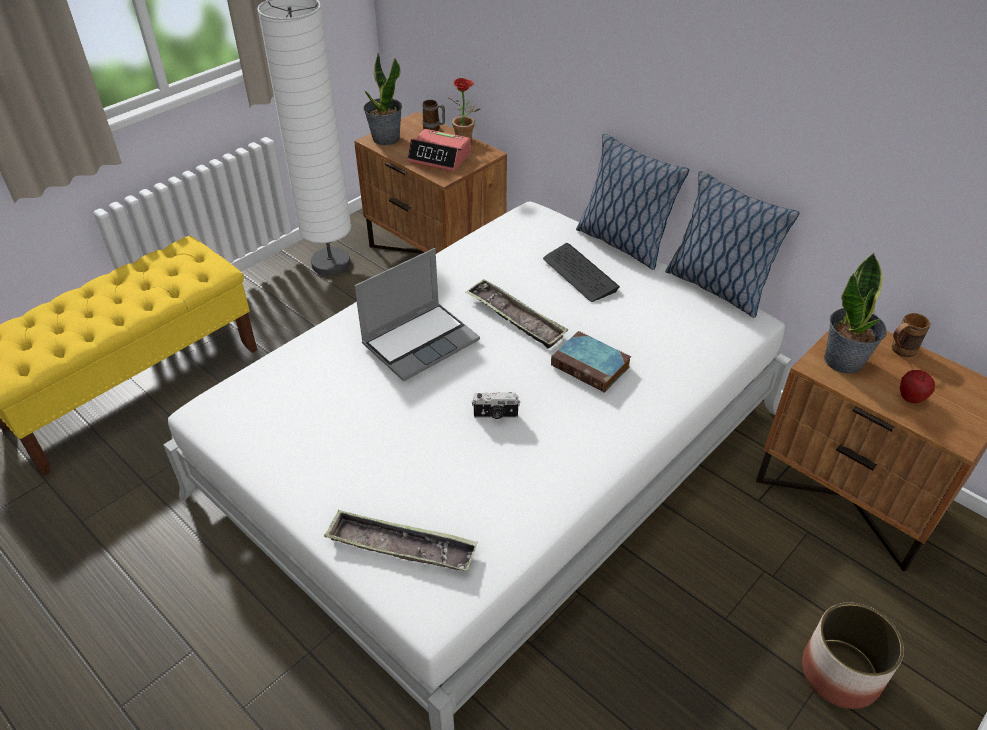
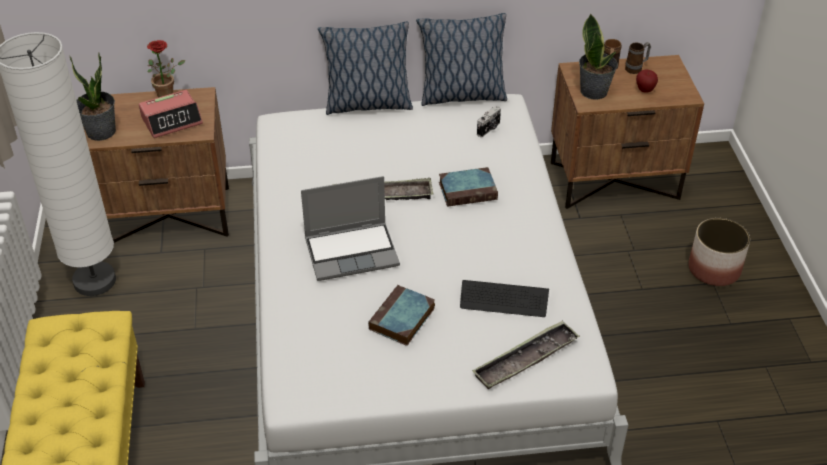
camera: 50 degrees left, 0 degrees up
(367, 423) = (402, 320): none -> book
(421, 341) = (352, 251): laptop -> laptop turned 75 degrees clockwise
(434, 129) = (128, 102): mug -> mug (636, 68)
(495, 415) = (462, 257): camera -> camera (489, 129)
(579, 274) = (376, 141): keyboard -> keyboard (503, 300)

